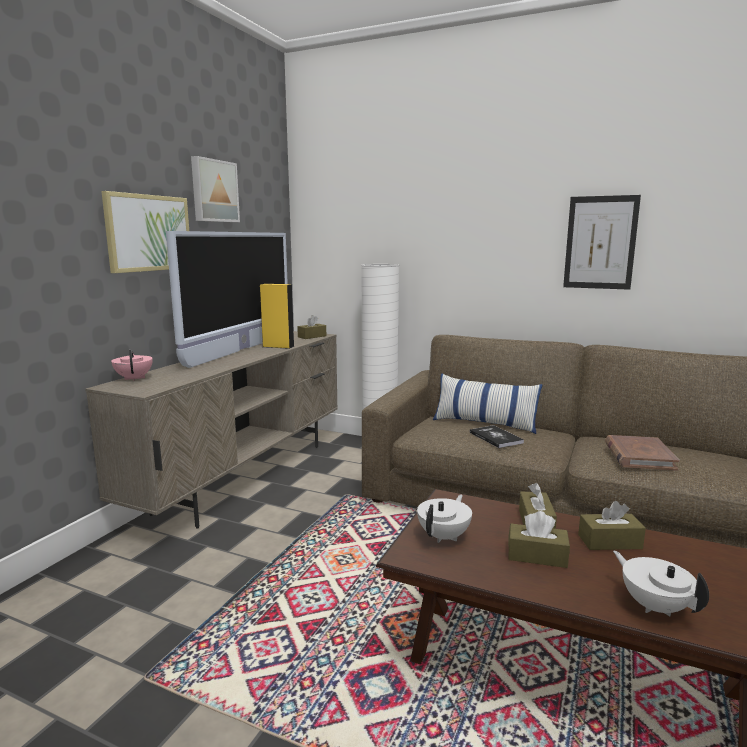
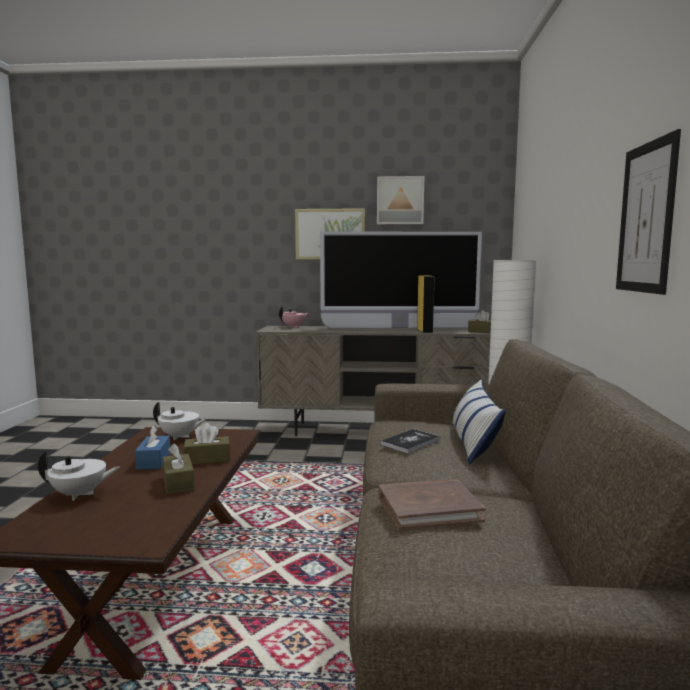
camera: 70 degrees right, 5 degrees down
(537, 556) = (154, 461): brown tissue box -> blue tissue box
(654, 606) = (80, 494): white teapot -> white teapot turned 45 degrees clockwise

